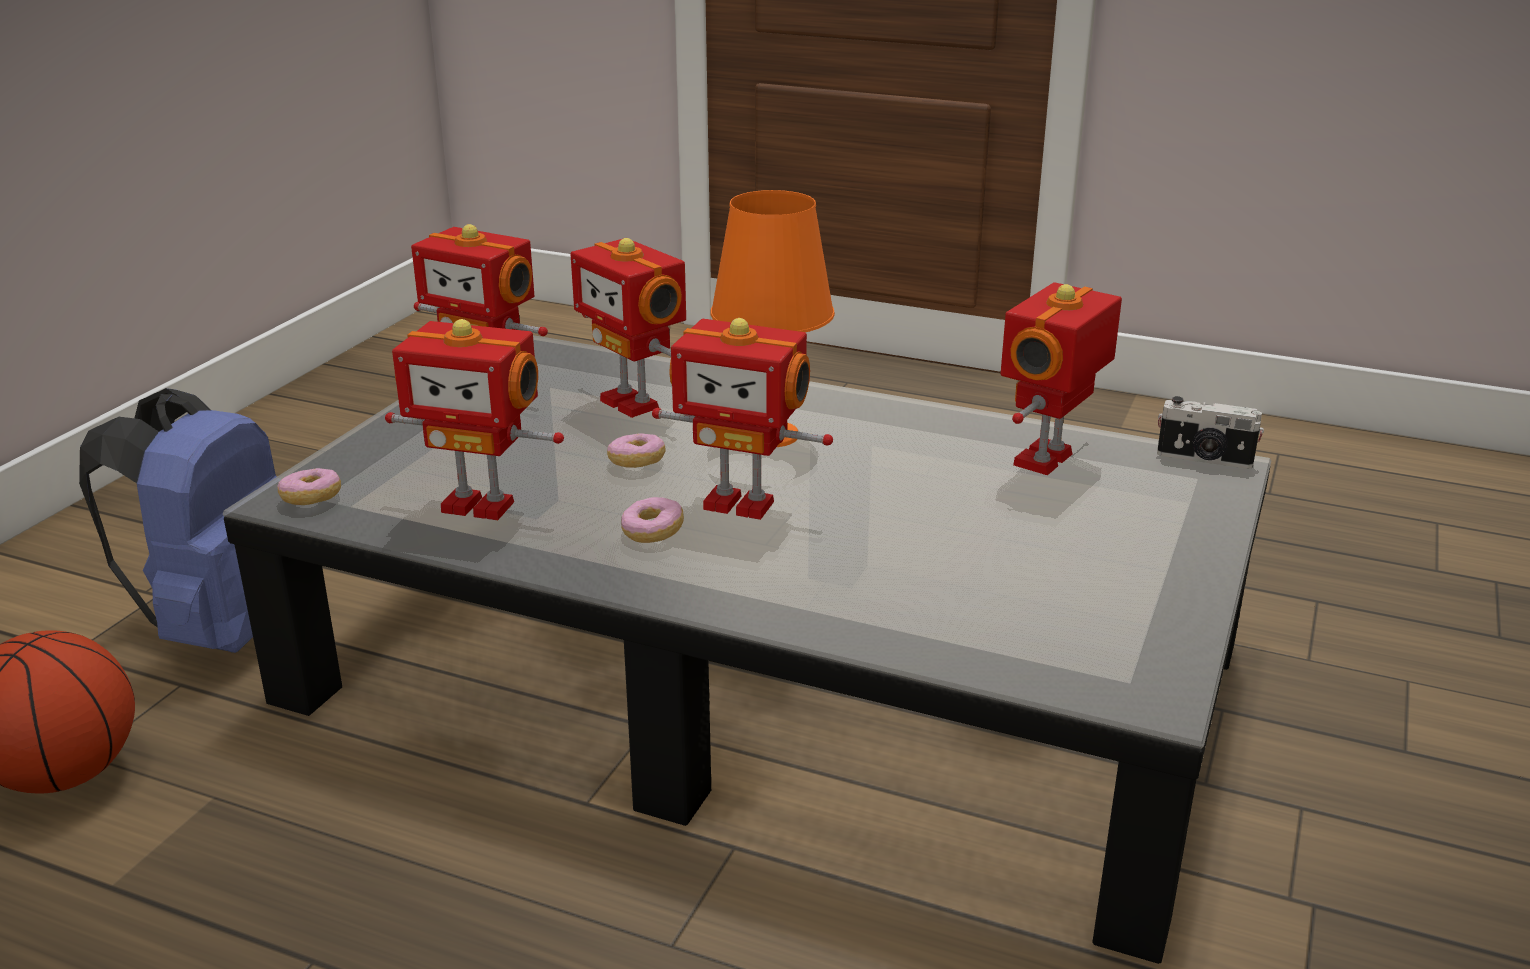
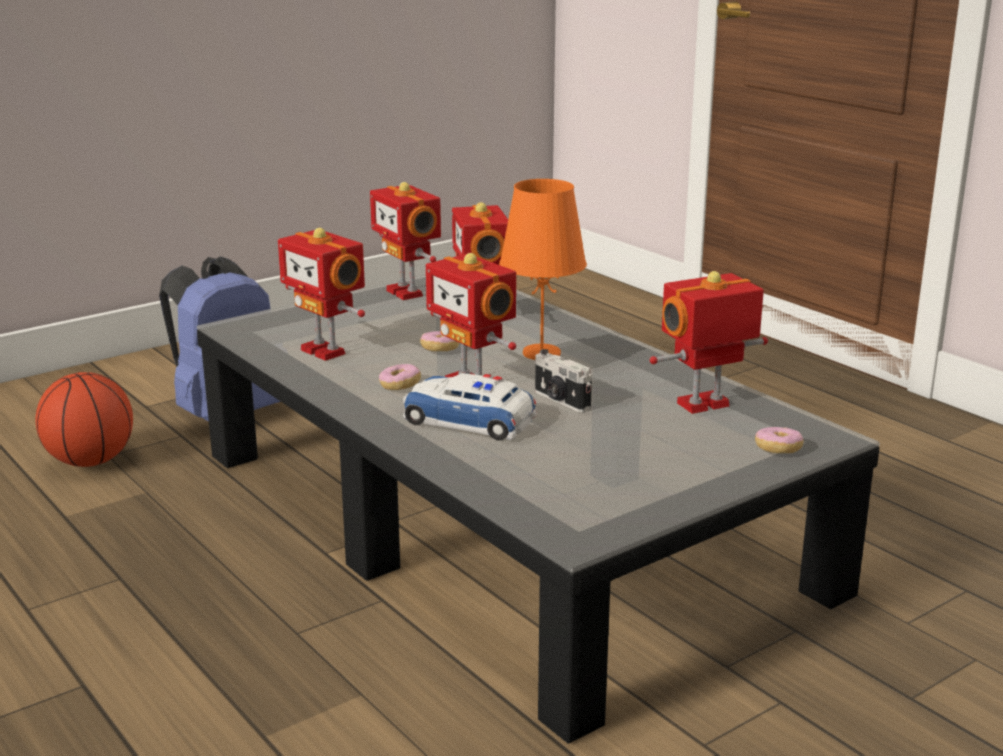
camera: 30 degrees right, 5 degrees down
(311, 499) = (245, 329): donut -> donut (778, 450)
(808, 560) = (469, 420): none -> toy car
(1204, 459) = (824, 430): camera -> camera (560, 401)

